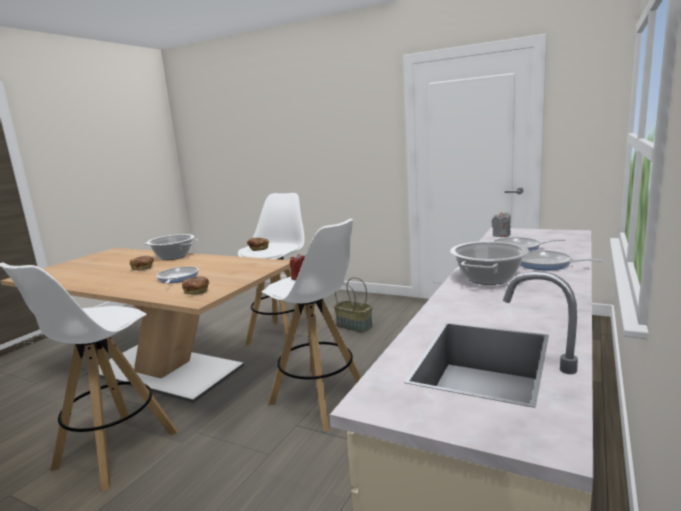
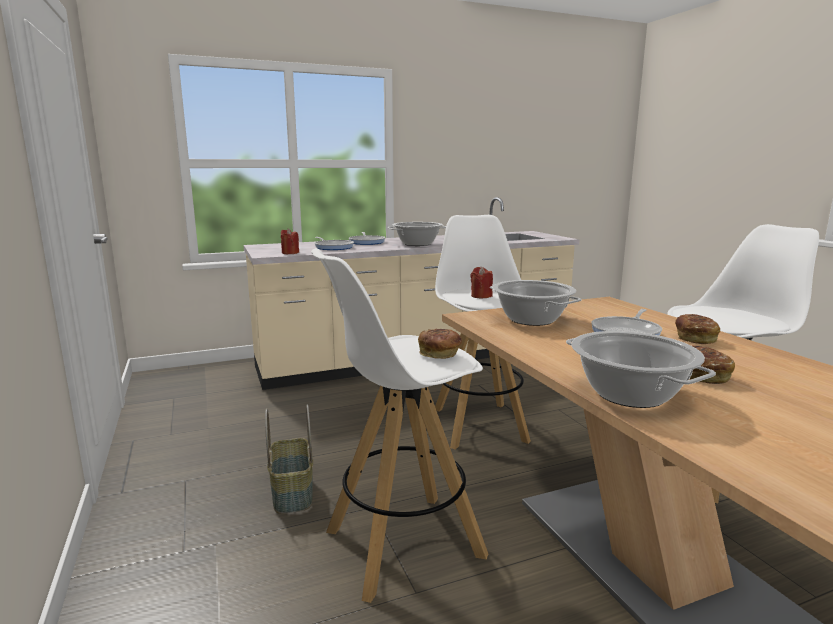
camera: 140 degrees left, 0 degrees up
(197, 292) = (604, 308): bread -> bread (695, 338)
(238, 271) = (532, 319): none -> cooking pot
(501, 235) = (290, 253): grey candle -> red candle

